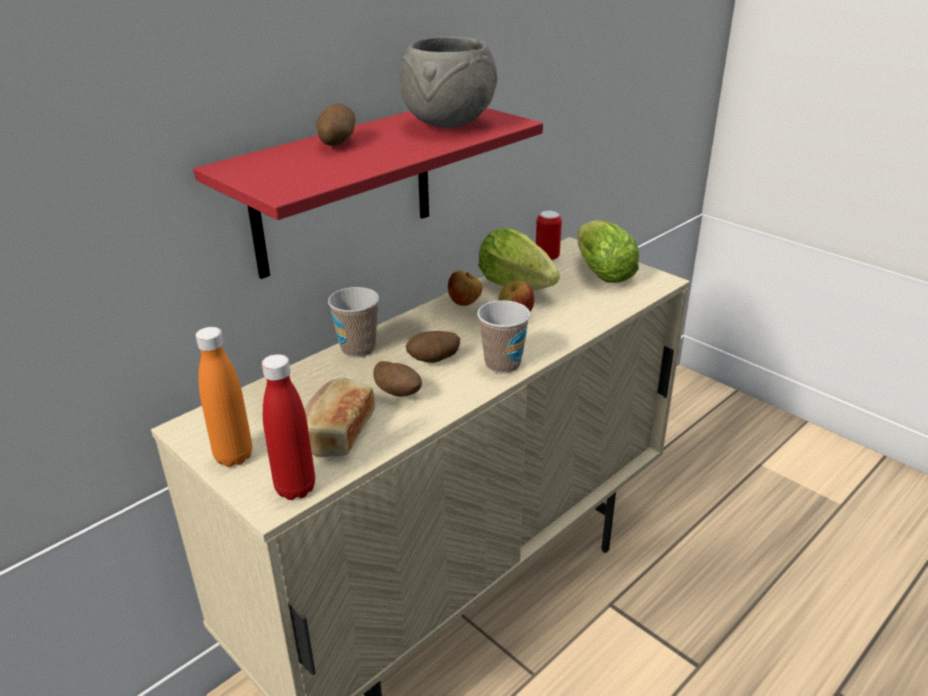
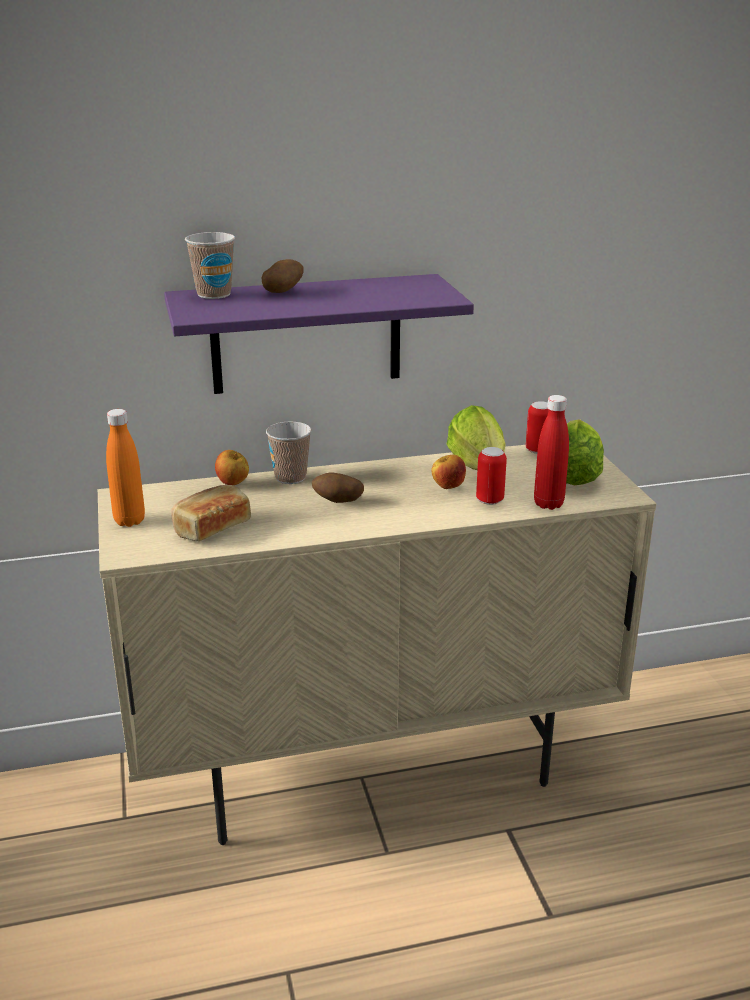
camera: 30 degrees right, 5 degrees down
(295, 488) = (147, 552): red bottle -> red bottle (548, 504)
(344, 188) = (306, 334): red shelf -> purple shelf
(398, 394) = (283, 516): potato -> none
(450, 125) = (392, 293): grey bowl -> none
(465, 304) = (415, 468): apple -> apple (233, 484)
(502, 364) = (390, 519): cup -> cup (214, 294)
(564, 317) = (489, 500): none -> can

